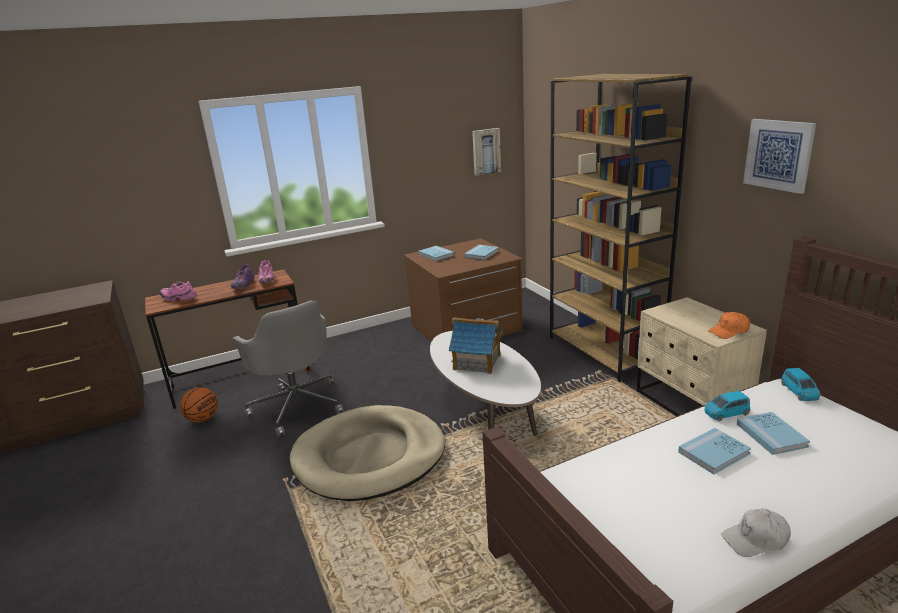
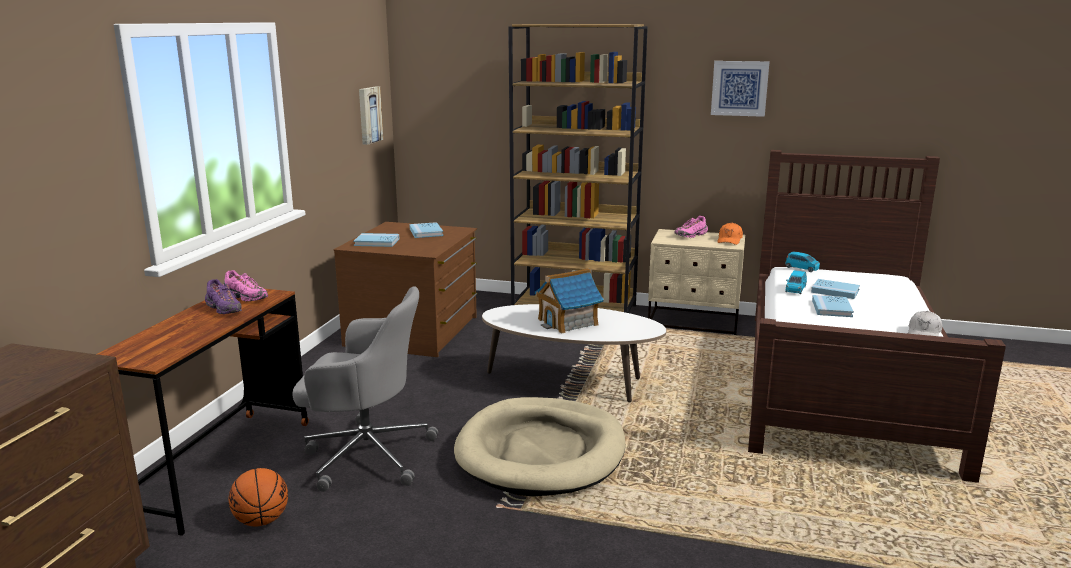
camera: 50 degrees left, 5 degrees down
(179, 298) = (157, 345): pink shoe -> pink shoe (691, 235)

